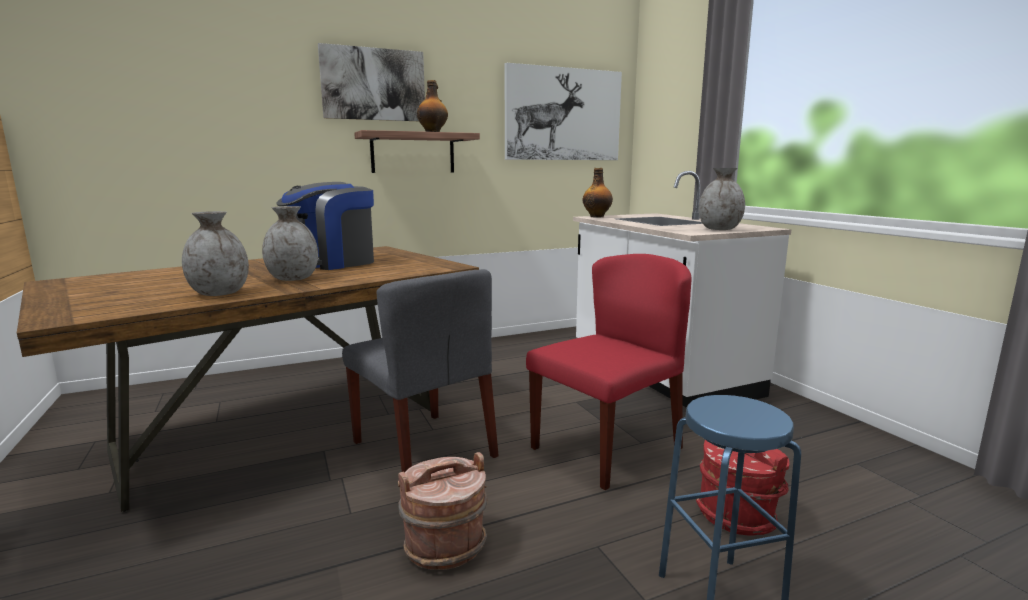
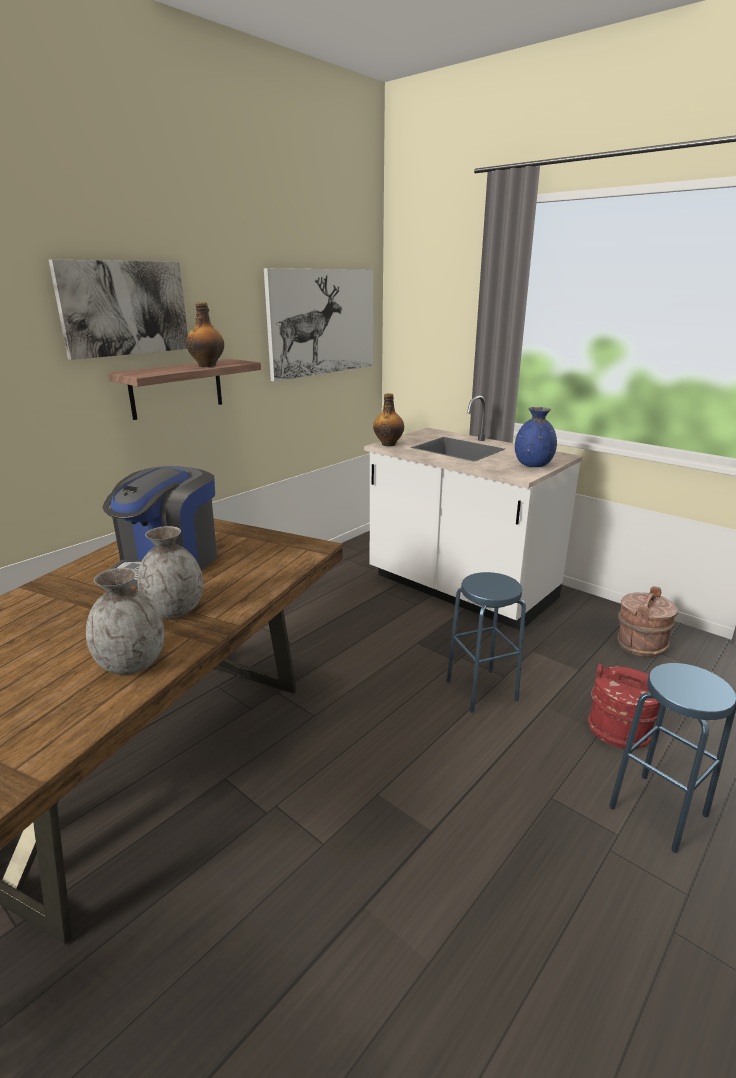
camera: 25 degrees left, 10 degrees up
(424, 449) = (327, 743): grey chair -> none
(445, 545) = (437, 844): brown bucket -> brown bucket (640, 644)
(607, 447) = (482, 690): red chair -> blue stool
(720, 229) = (533, 465): grey vase -> blue vase

